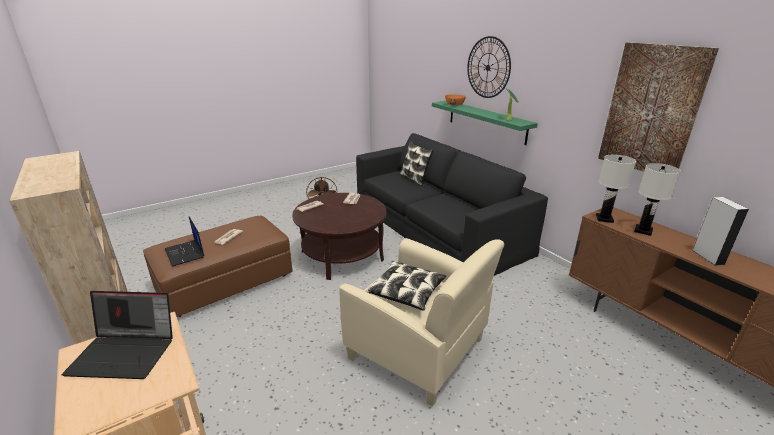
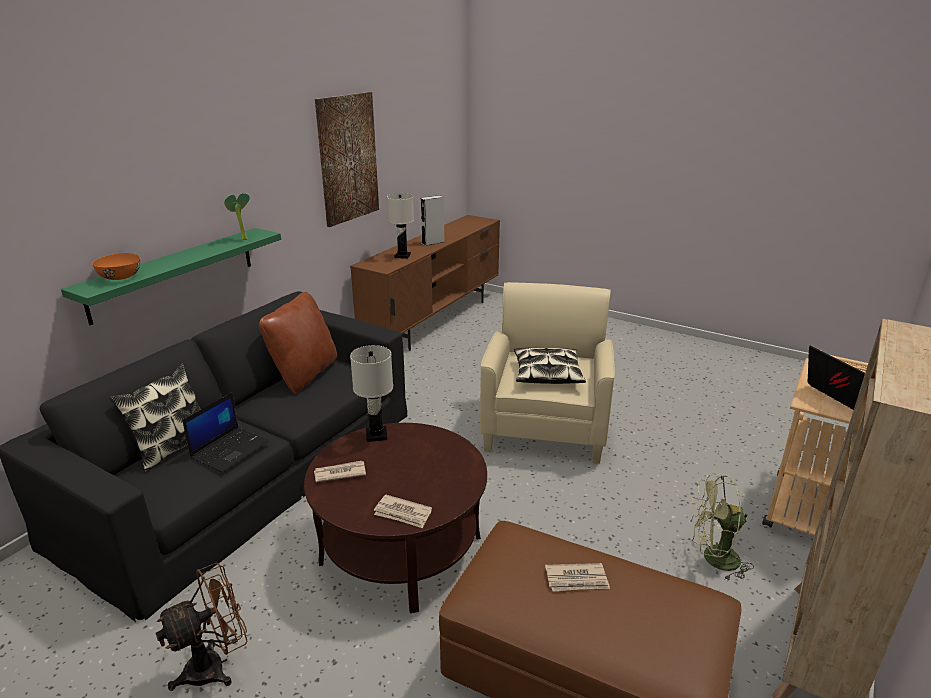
camera: 115 degrees left, 0 degrees up
(185, 253) = (669, 604): laptop -> laptop (230, 449)
(215, 364) = (713, 559): none -> green fan
(471, 209) = (304, 374): none -> brown pillow
(488, 67) = (146, 183): wall clock -> none
(604, 219) = (388, 266): white table lamp -> white table lamp (377, 435)

